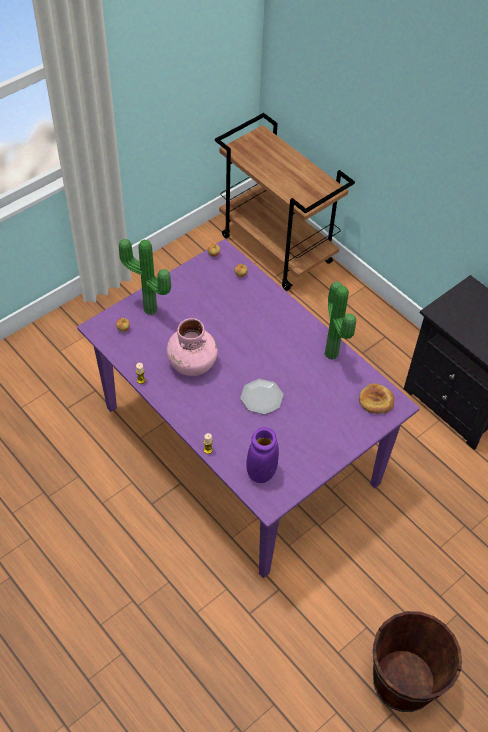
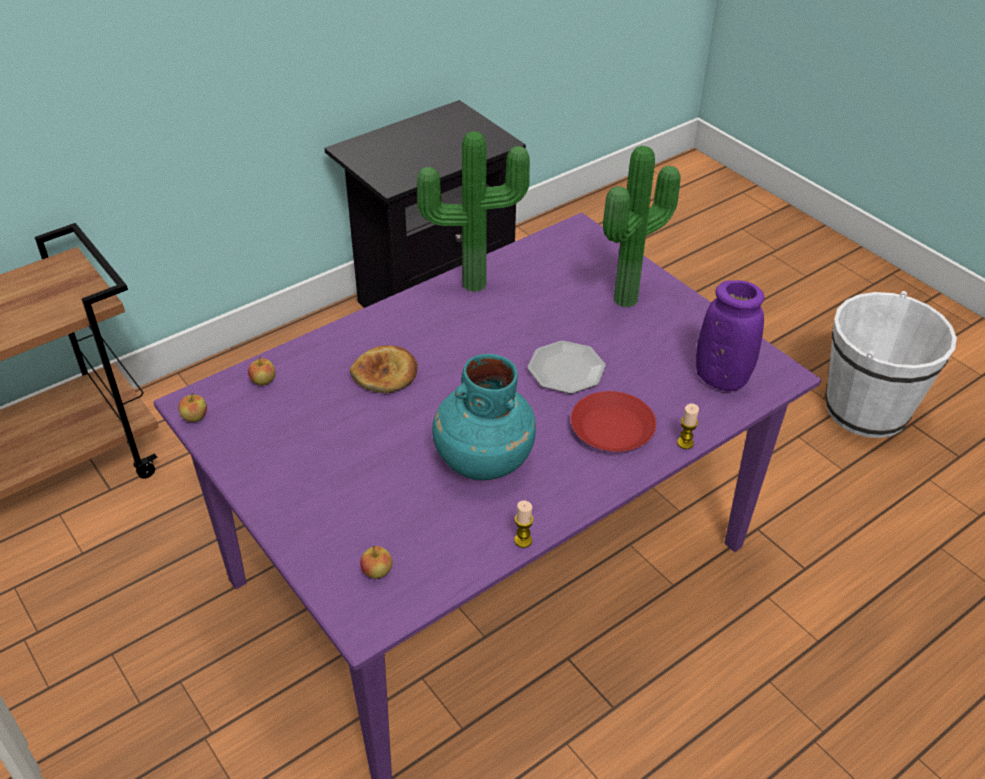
camera: 85 degrees left, 10 degrees down
(148, 311) = (333, 526): potted plant -> potted plant (629, 301)
(192, 363) = (482, 459): pink vase -> turquoise vase
(217, 417) = (611, 428): none -> red plate
(376, 401) = (571, 248): bread -> bread (385, 373)
(403, 681) = (866, 409): brown bucket -> white bucket

